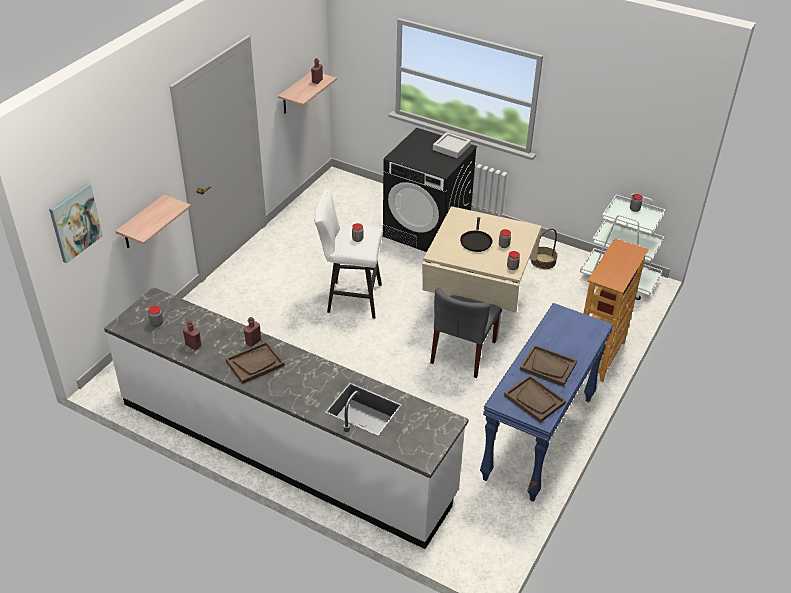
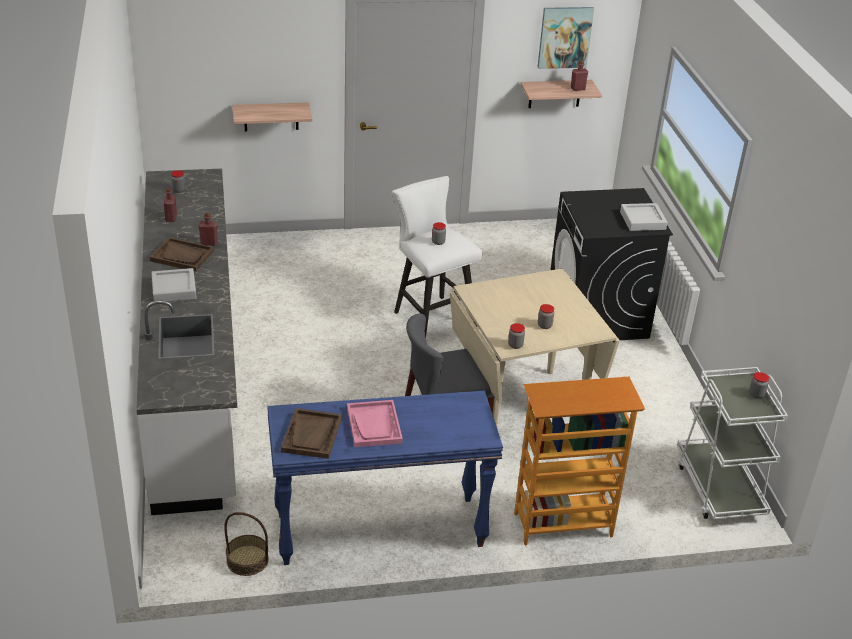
camera: 50 degrees right, 5 degrees down
(75, 222) = (181, 68): picture -> picture (564, 37)
(296, 388) = (174, 289): none -> grey tray
(476, 241) = (525, 306): black frying pan -> none
(543, 261) = (666, 415): basket -> basket (247, 560)
(548, 366) = (374, 425): brown tray -> pink tray

